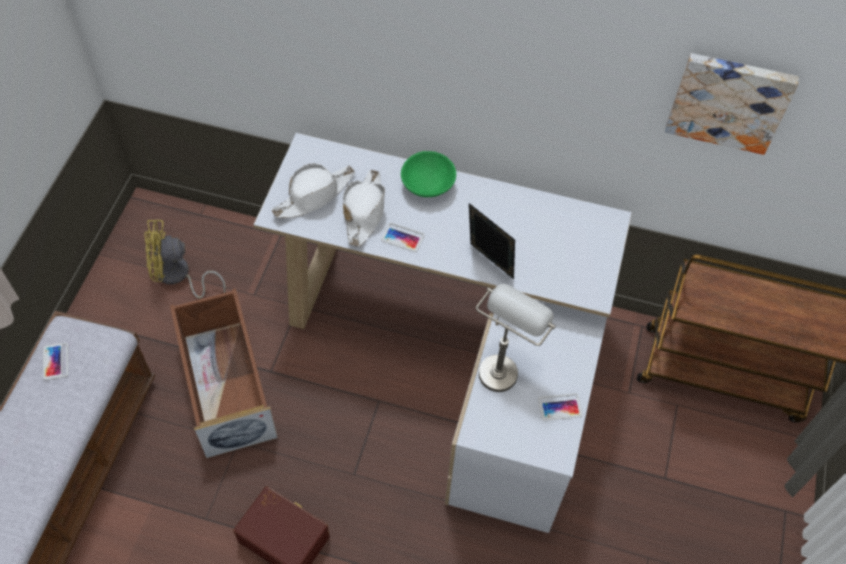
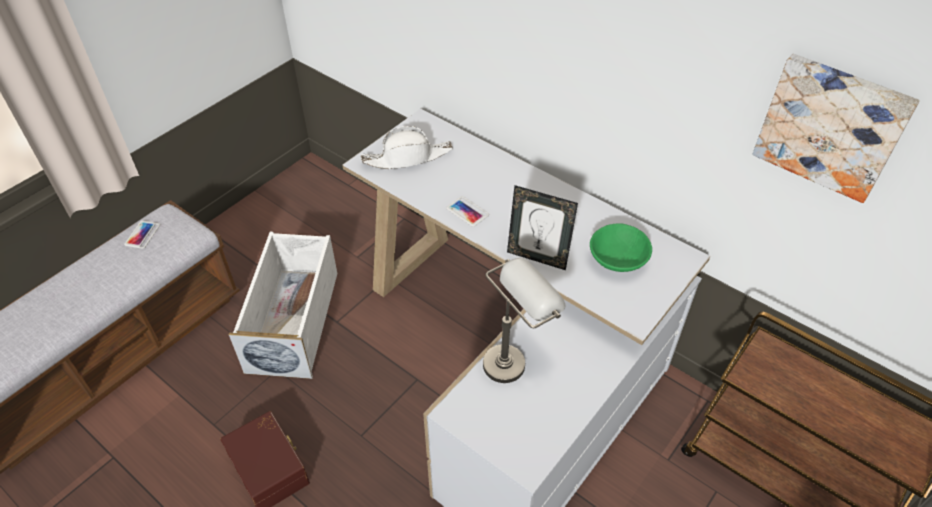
camera: 25 degrees right, 10 degrees down
(178, 276) = (304, 224): yellow fan -> none
(226, 385) = (294, 320): brown storage box -> white storage box
(364, 211) = (445, 181): white hat -> none
(428, 185) = (515, 177): green bowl -> green bowl (618, 260)
(488, 264) = (537, 257): picture frame -> picture frame turned 135 degrees clockwise
(560, 407) = (553, 418): phone -> none

